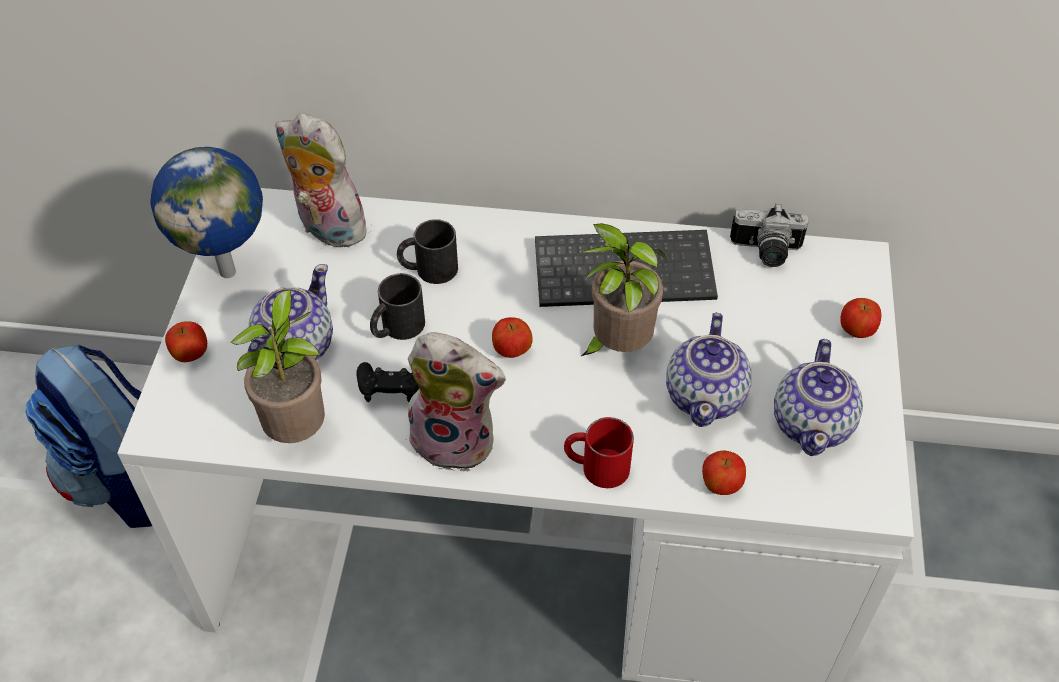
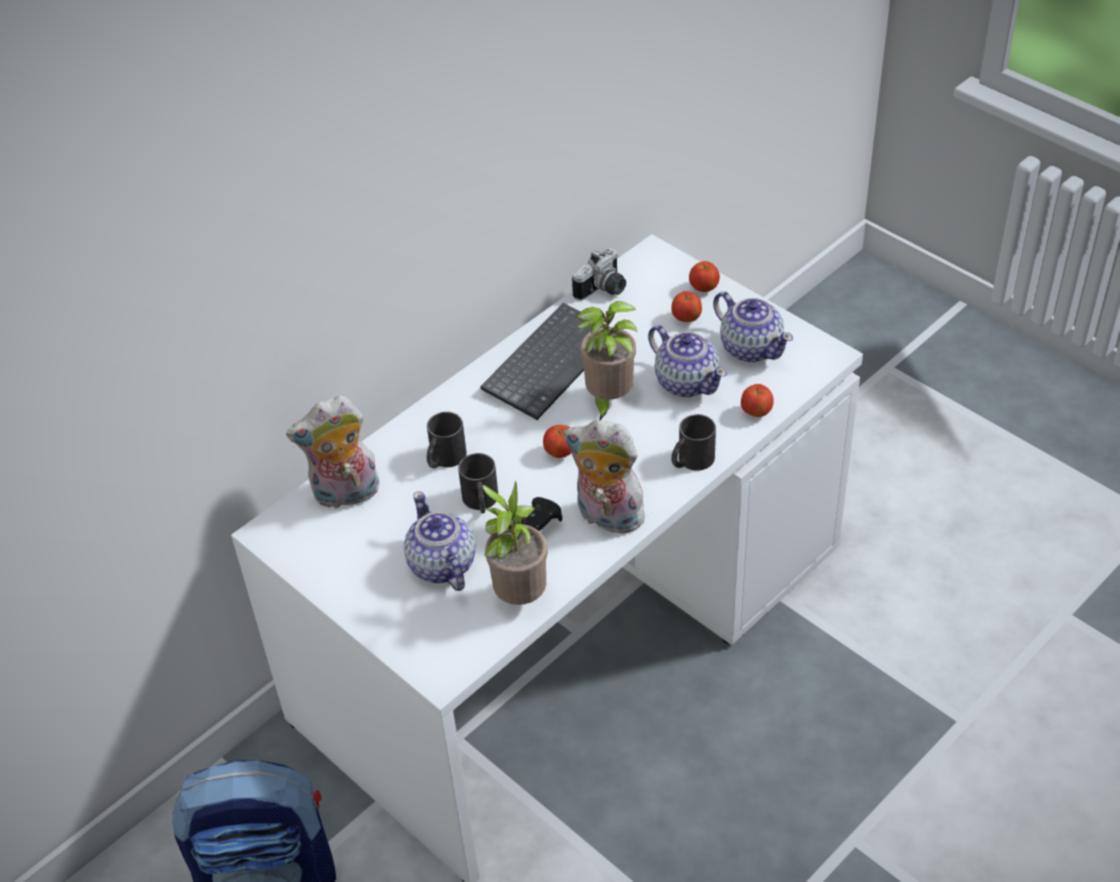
camera: 50 degrees left, 5 degrees down
(190, 354) = (388, 628): apple -> apple (686, 318)
(229, 270) = (327, 570): globe -> none
(457, 439) = (606, 517): plush toy -> plush toy turned 120 degrees counterclockwise
(596, 466) = (691, 461): red mug -> black mug

